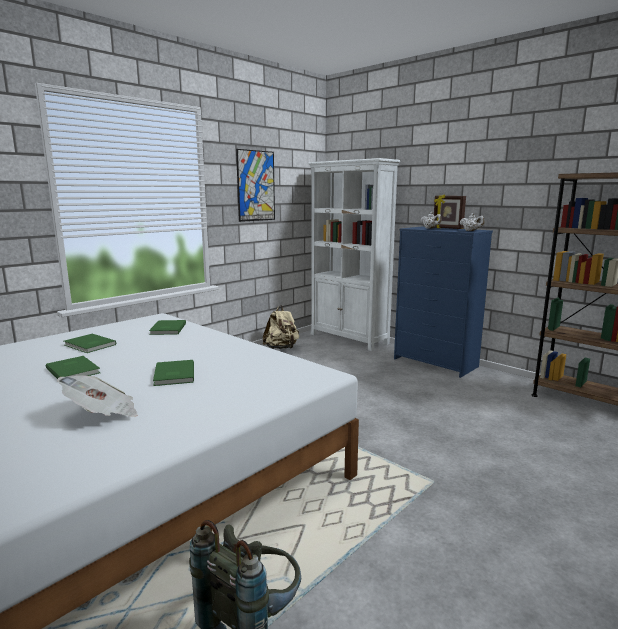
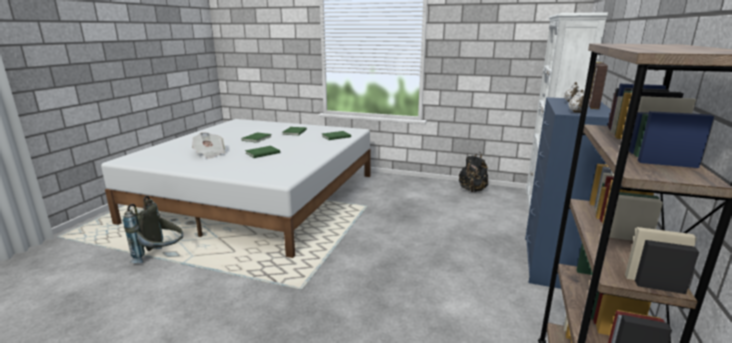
camera: 65 degrees right, 5 degrees up
(256, 186) = (480, 41): picture -> none
(281, 348) = (472, 190): beige backpack -> black backpack

